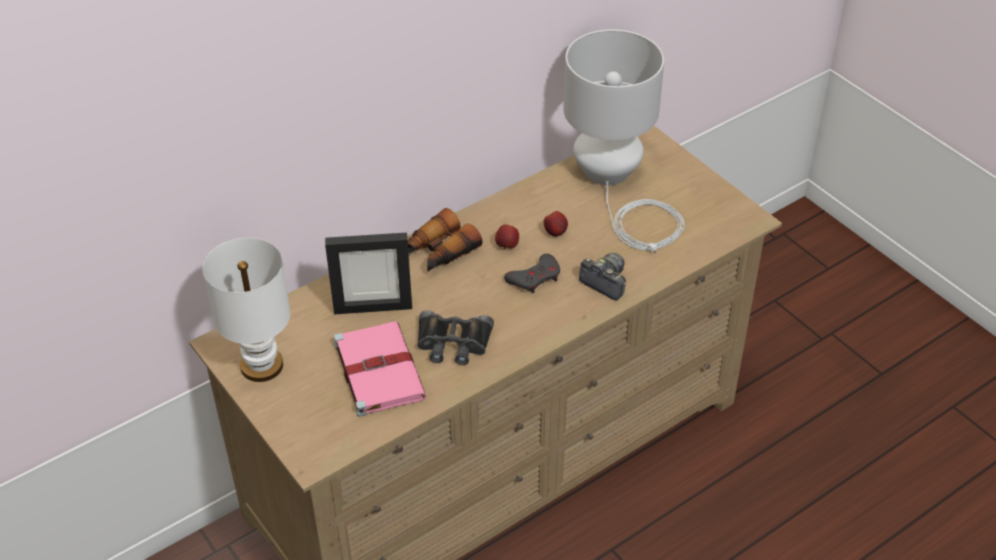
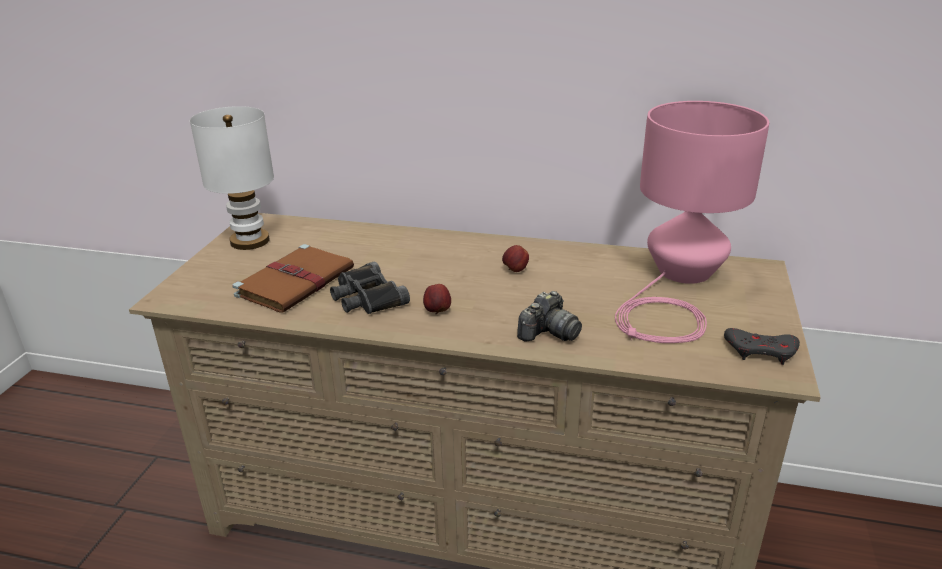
camera: 50 degrees right, 15 degrees down
(373, 306) = (364, 251): picture frame -> none
(378, 369) = (297, 281): pink book -> brown book
(439, 252) = (462, 248): binoculars -> none
(535, 278) = (498, 298): grey game controller -> grey game controller (761, 350)
(556, 233) = (568, 283): apple -> apple (437, 311)
(605, 282) = (549, 333): camera -> camera turned 45 degrees clockwise
(622, 191) = (675, 289): white table lamp -> pink table lamp

